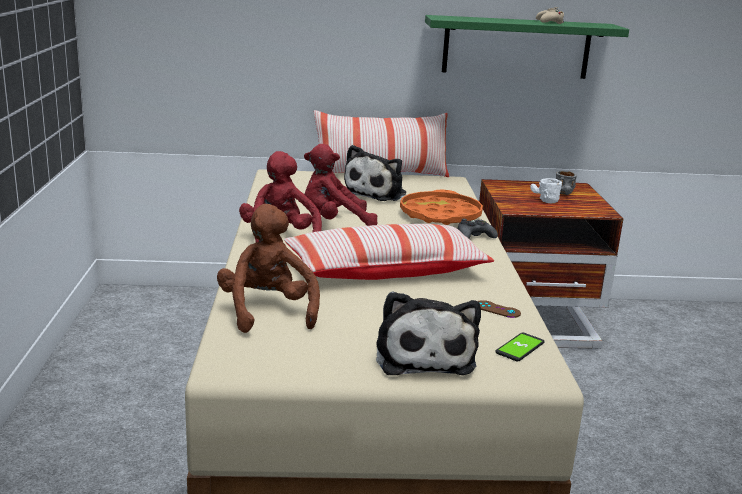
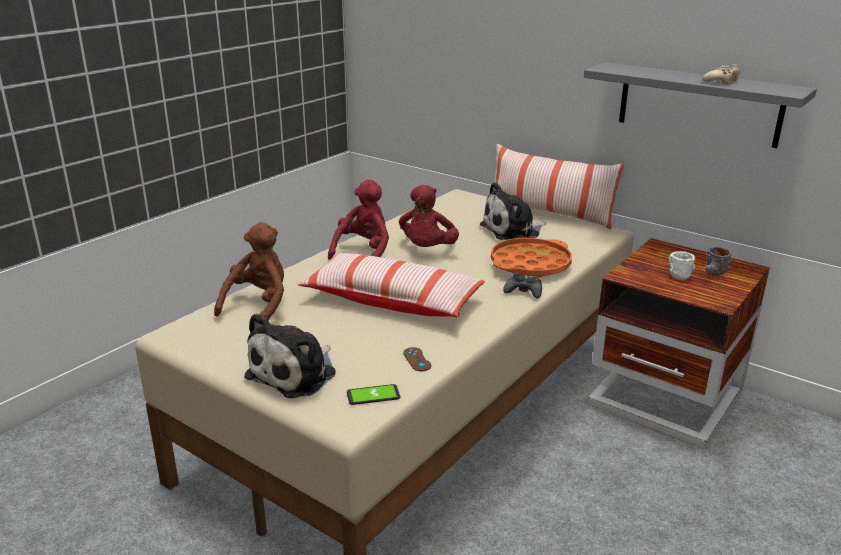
camera: 40 degrees right, 5 degrees up
(334, 223) = (427, 249): red plush toy -> red plush toy turned 105 degrees counterclockwise
(516, 47) = (699, 104): green shelf -> grey shelf

